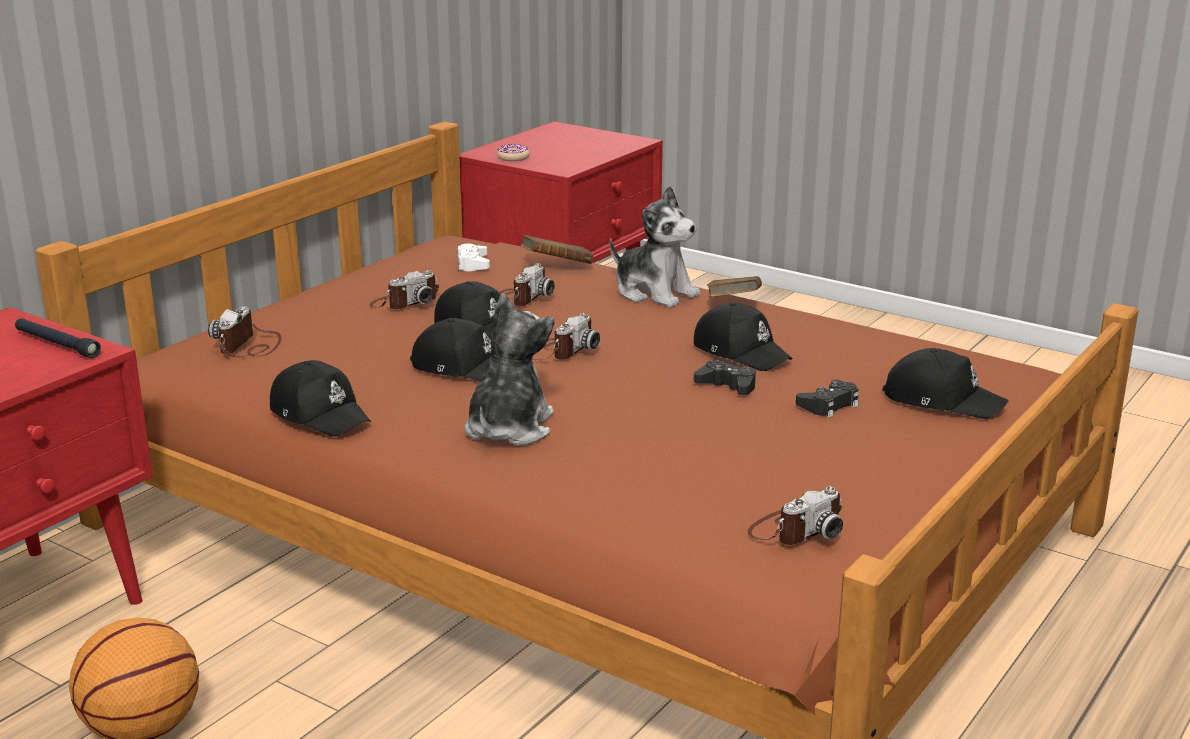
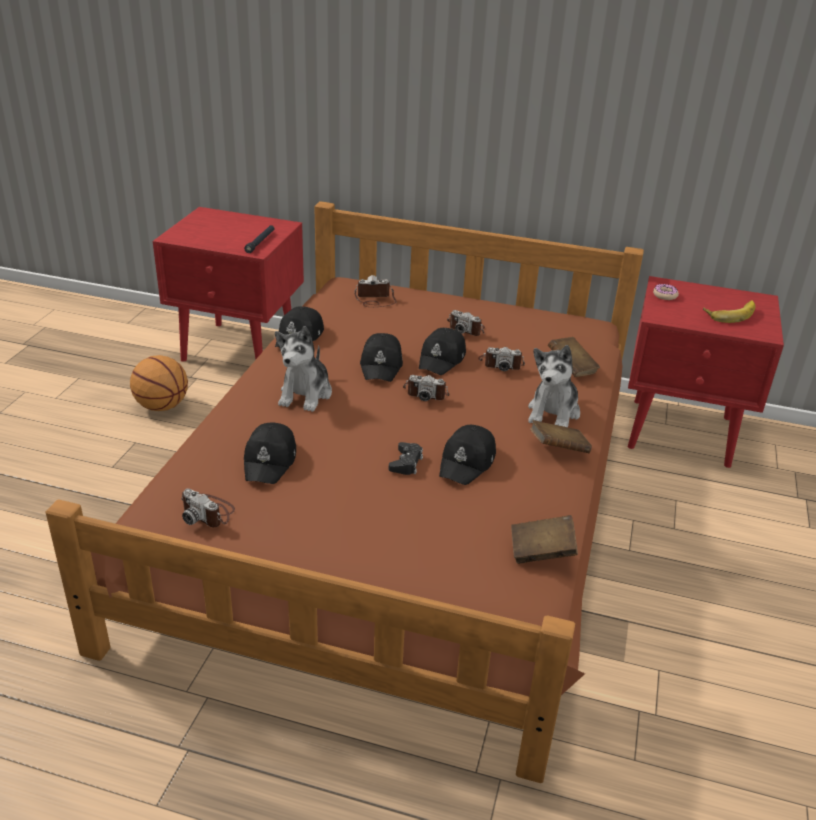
camera: 70 degrees right, 10 degrees up
(473, 264) = (549, 338): white game controller -> none
(508, 428) = (306, 394): plush toy -> plush toy turned 105 degrees clockwise
(579, 143) = (729, 313): none -> banana
(829, 405) = (396, 510): black game controller -> none
(926, 344) = (541, 552): none -> brown book
(941, 400) = (432, 565): black cap -> black cap (270, 461)

